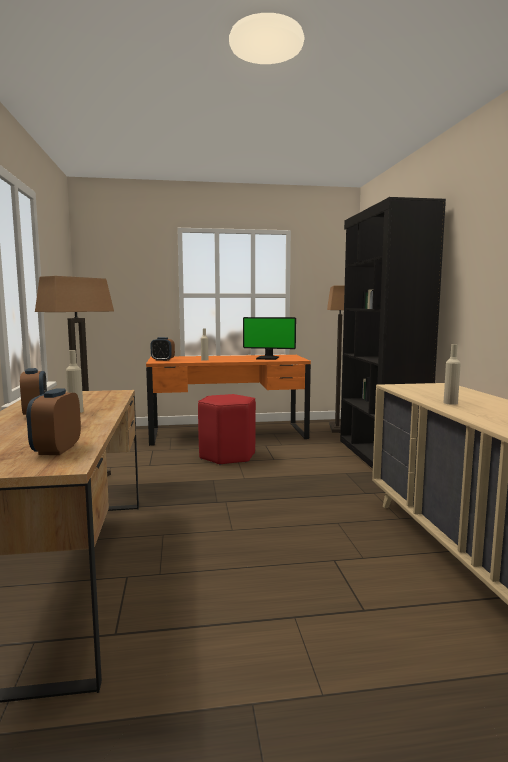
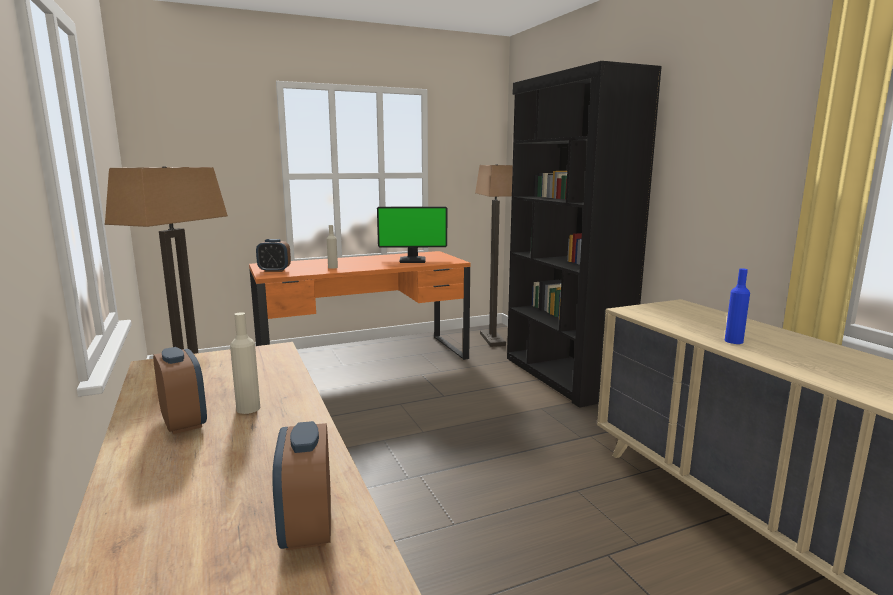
camera: 15 degrees left, 5 degrees up
(227, 456) = (382, 398): red stool -> none
(450, 403) = (733, 341): beige bottle -> blue bottle

